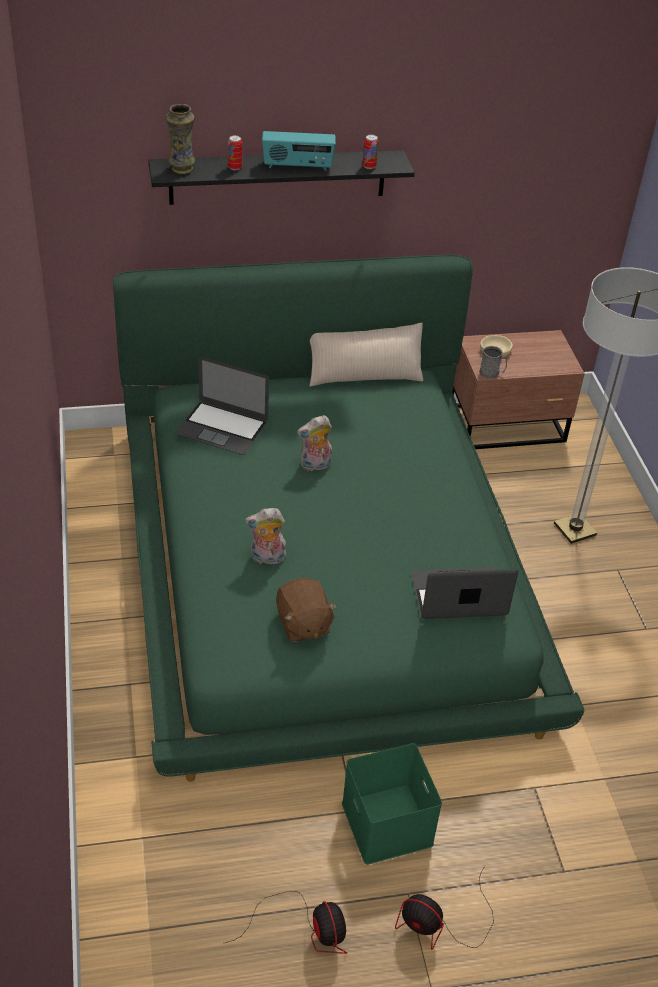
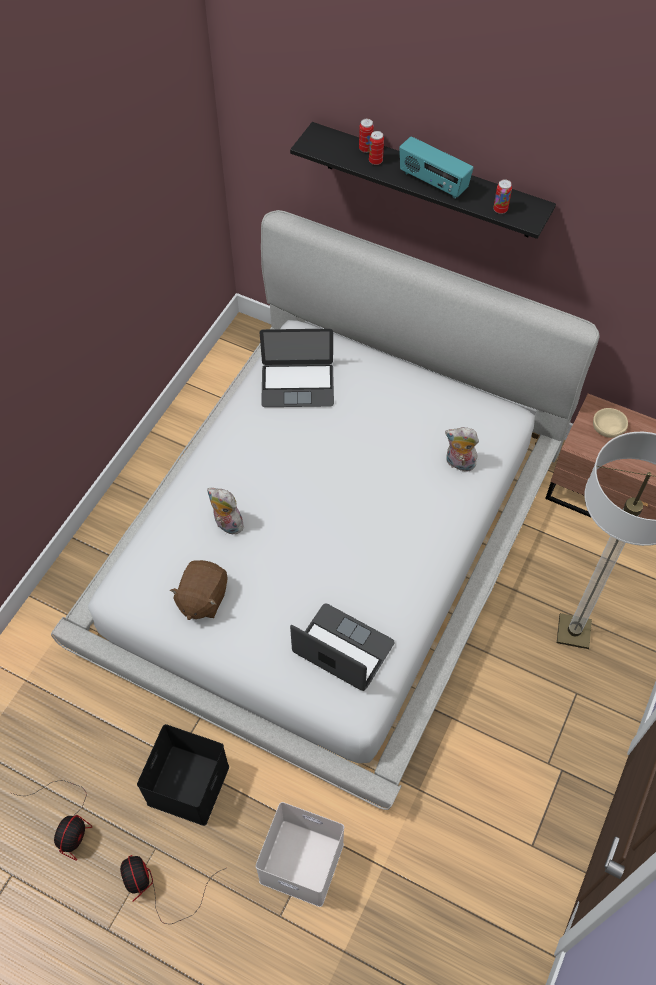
camera: 40 degrees right, 15 degrees up
(181, 169) = (328, 144): vase -> none
(217, 162) = (365, 149): none -> can
(222, 428) = (297, 385): laptop -> laptop turned 60 degrees counterclockwise
(315, 466) = (338, 460): plush toy -> plush toy (459, 464)
(323, 568) = (328, 542): green bed -> white bed
(364, 375) = (462, 392): beige pillow -> none
(389, 825) = (189, 786): green storage box -> black storage box
(492, 373) = (582, 448): grey mug -> none
(539, 820) = (299, 863): none -> white storage box

